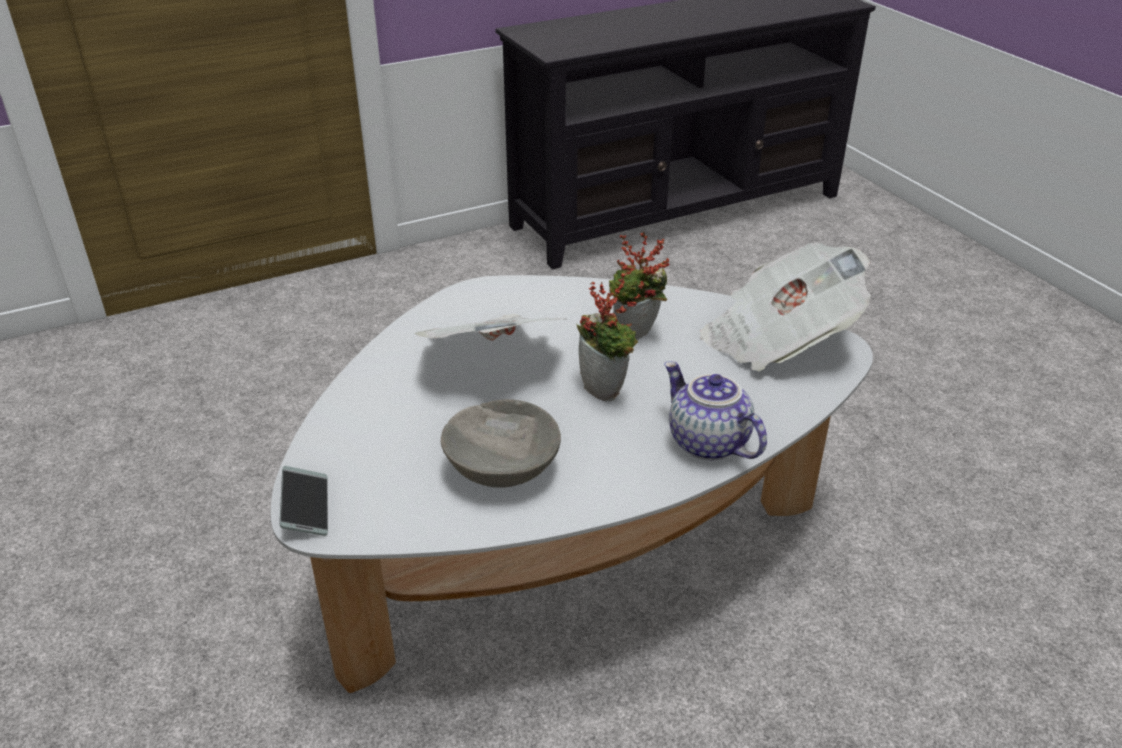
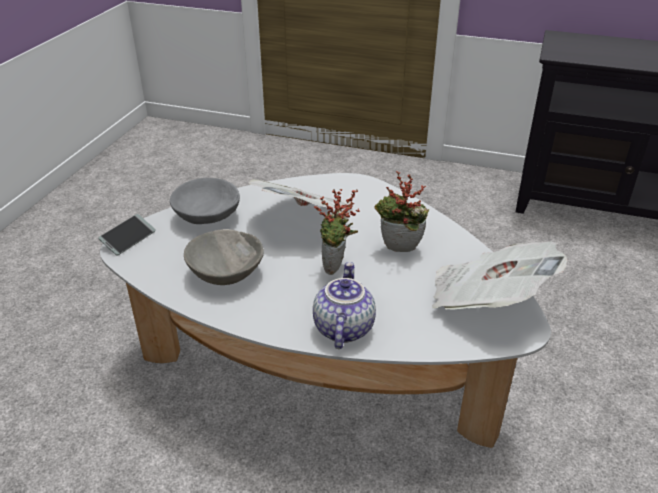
camera: 45 degrees right, 0 degrees up
(366, 421) = (207, 216): none -> grey bowl

